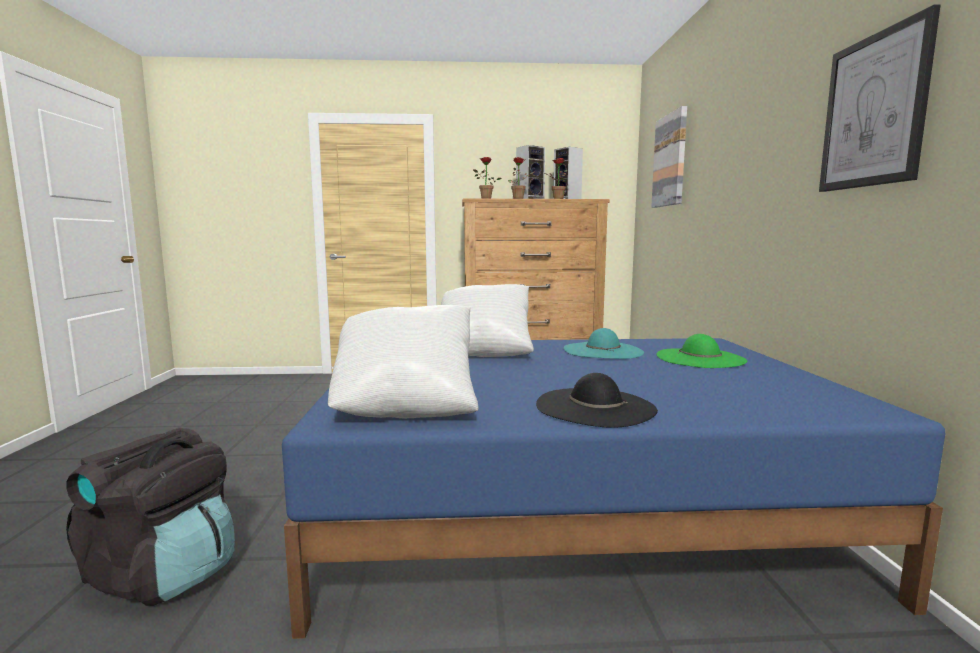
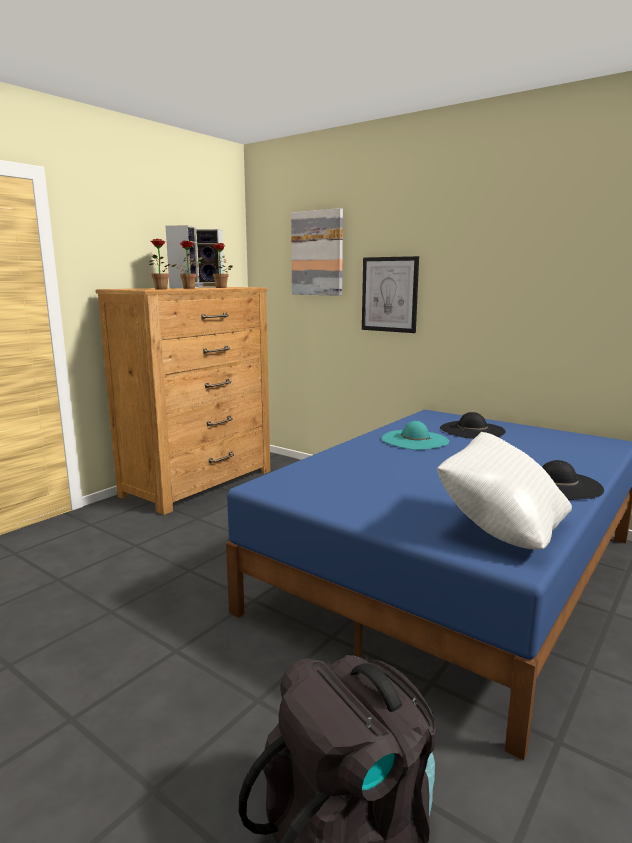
camera: 50 degrees left, 5 degrees up
(485, 351) = (360, 466): white pillow -> none
(700, 358) = (472, 430): green hat -> black hat
(874, 111) = (572, 263): picture -> picture (389, 294)

